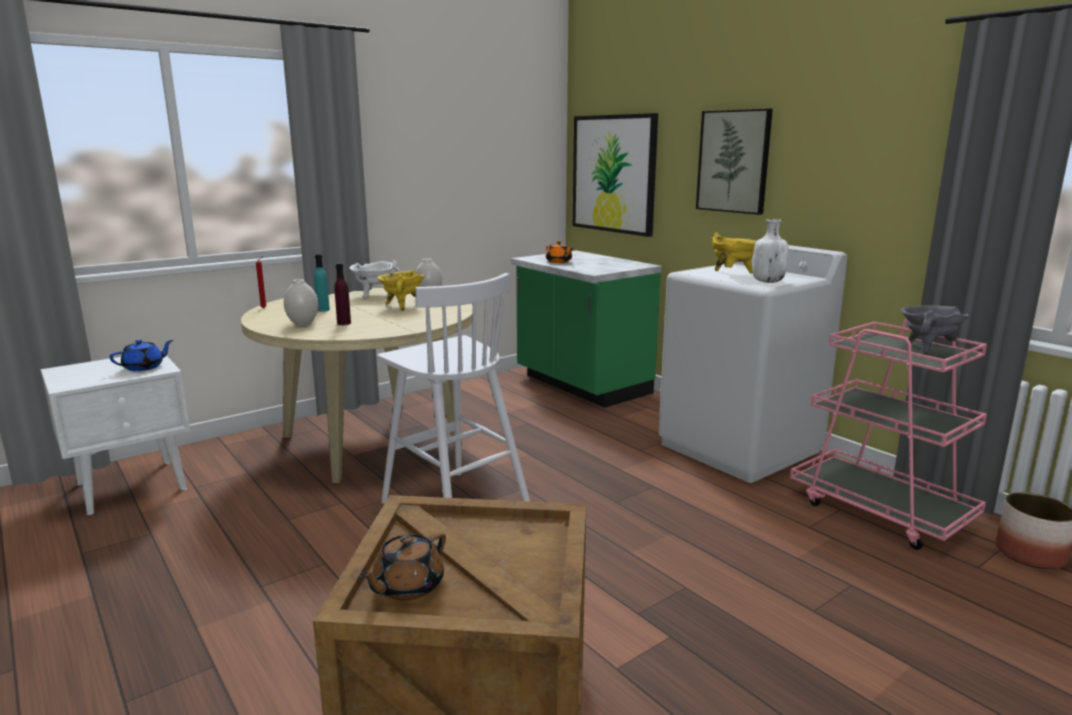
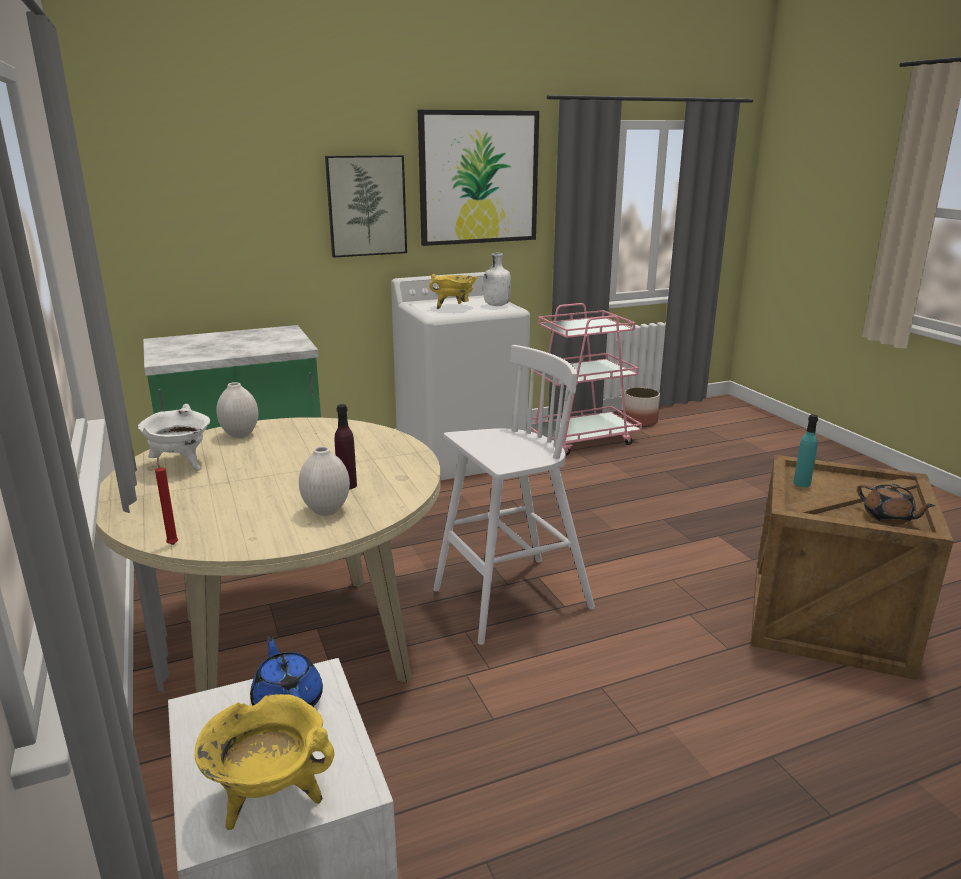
camera: 75 degrees left, 5 degrees up
(323, 310) = (245, 498): turquoise bottle -> turquoise bottle (802, 483)
(402, 306) = (281, 451): yellow cooking pot -> yellow cooking pot (270, 798)
(559, 262) = (215, 351): orange teapot -> none
(613, 174) = (191, 232): picture -> picture (478, 178)
(927, 350) = (591, 323): grey cooking pot -> none

